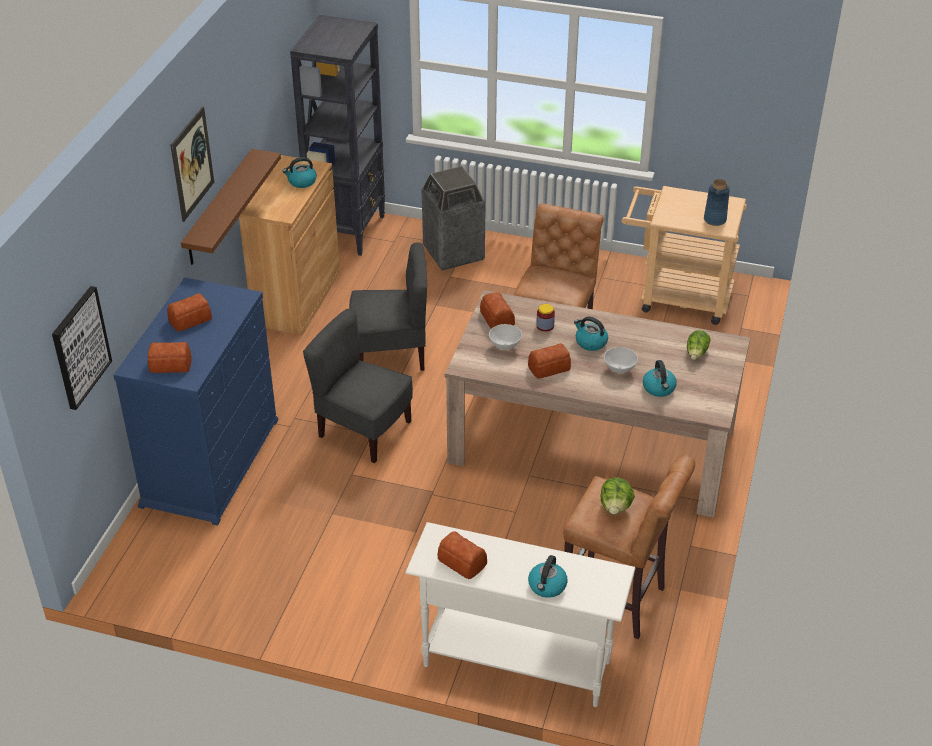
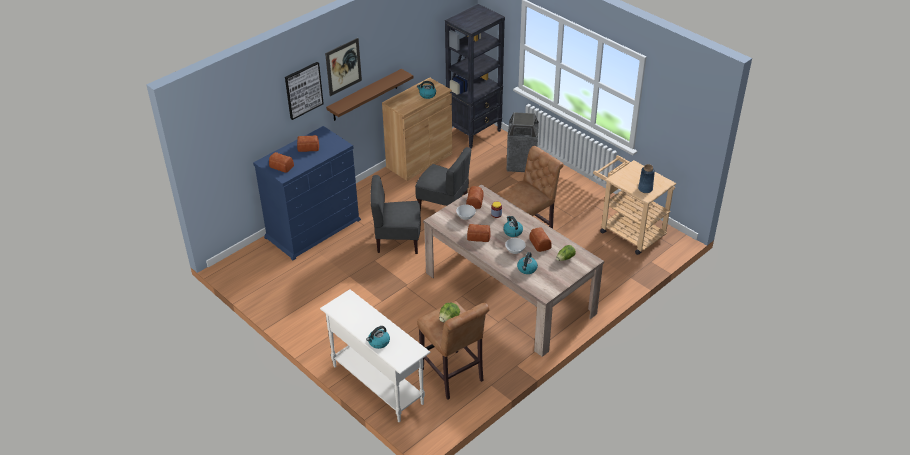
camera: 30 degrees right, 0 degrees up
(80, 347) = (231, 142): picture -> picture (303, 90)
(363, 431) = (397, 241): grey chair -> grey chair turned 60 degrees counterclockwise
(462, 562) = (349, 314): bread -> bread (540, 244)

